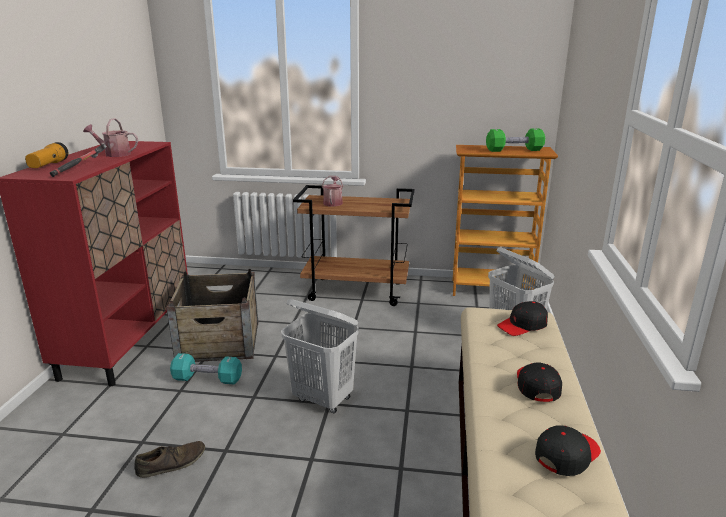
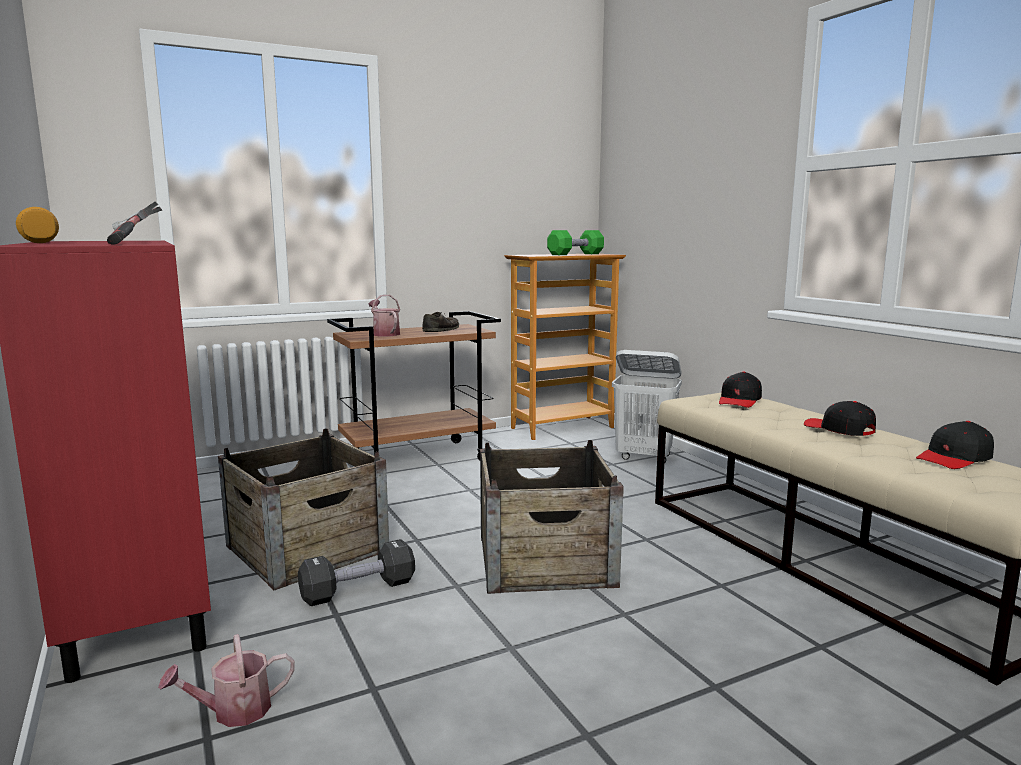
camera: 35 degrees left, 10 degrees down
(114, 154) = (121, 241): watering can -> watering can (233, 711)
(172, 463) = (460, 691): brown shoe -> brown shoe (441, 330)
(207, 379) = (358, 590): turquoise dumbbell -> black dumbbell
(323, 399) = (545, 559): white laundry basket -> crate
(566, 455) = (954, 458): black cap -> black cap turned 135 degrees counterclockwise

